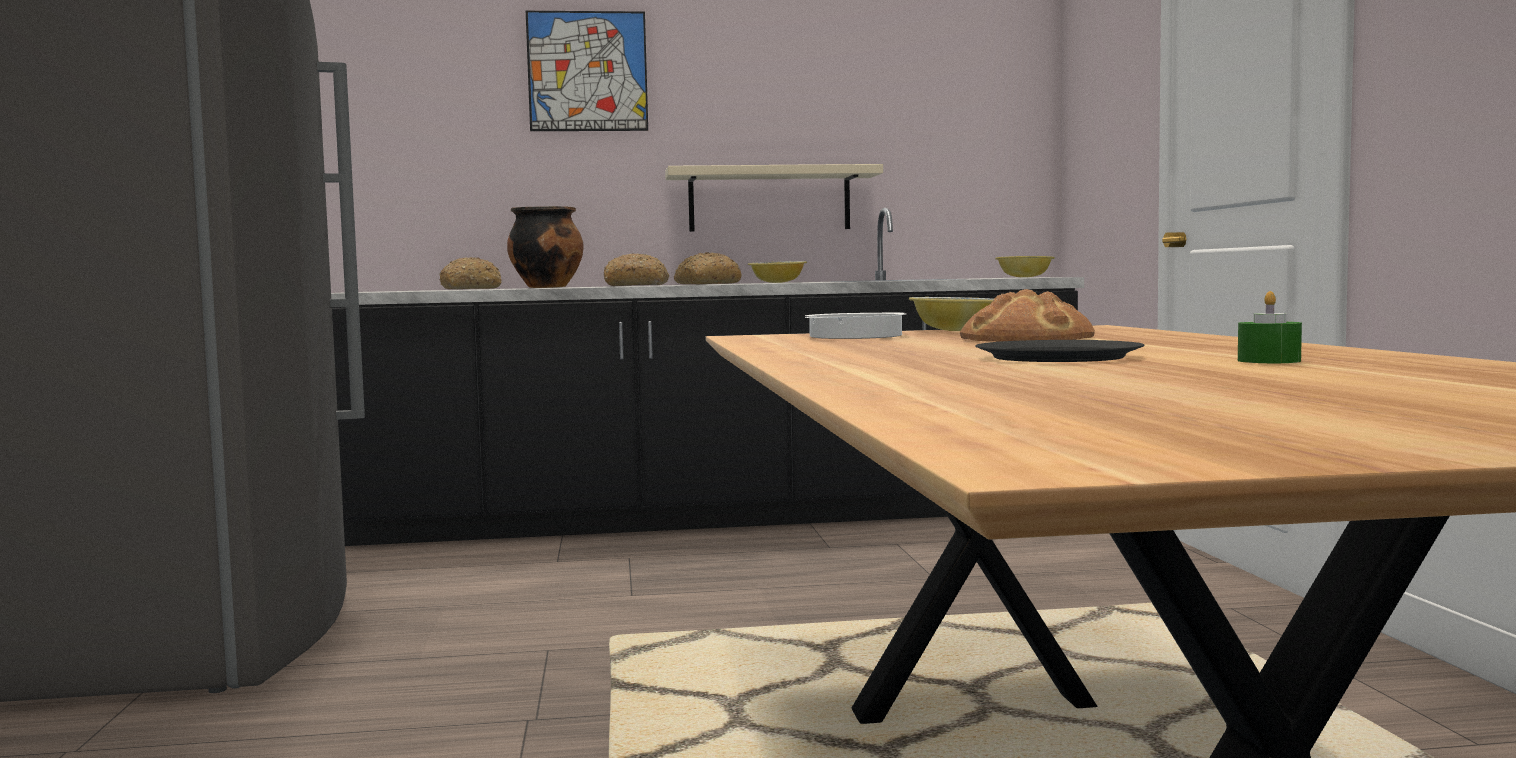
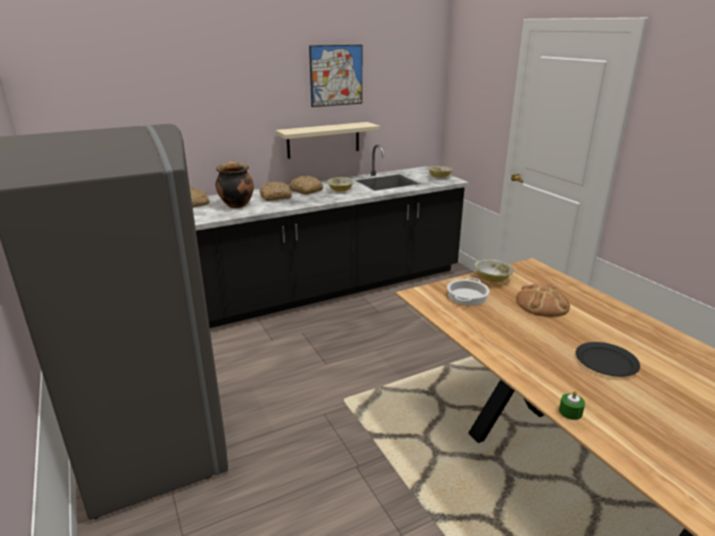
camera: 20 degrees left, 20 degrees up
(587, 71) = (234, 80): picture -> picture (336, 75)
(1268, 361) = (682, 370): green candle -> green candle (570, 412)

